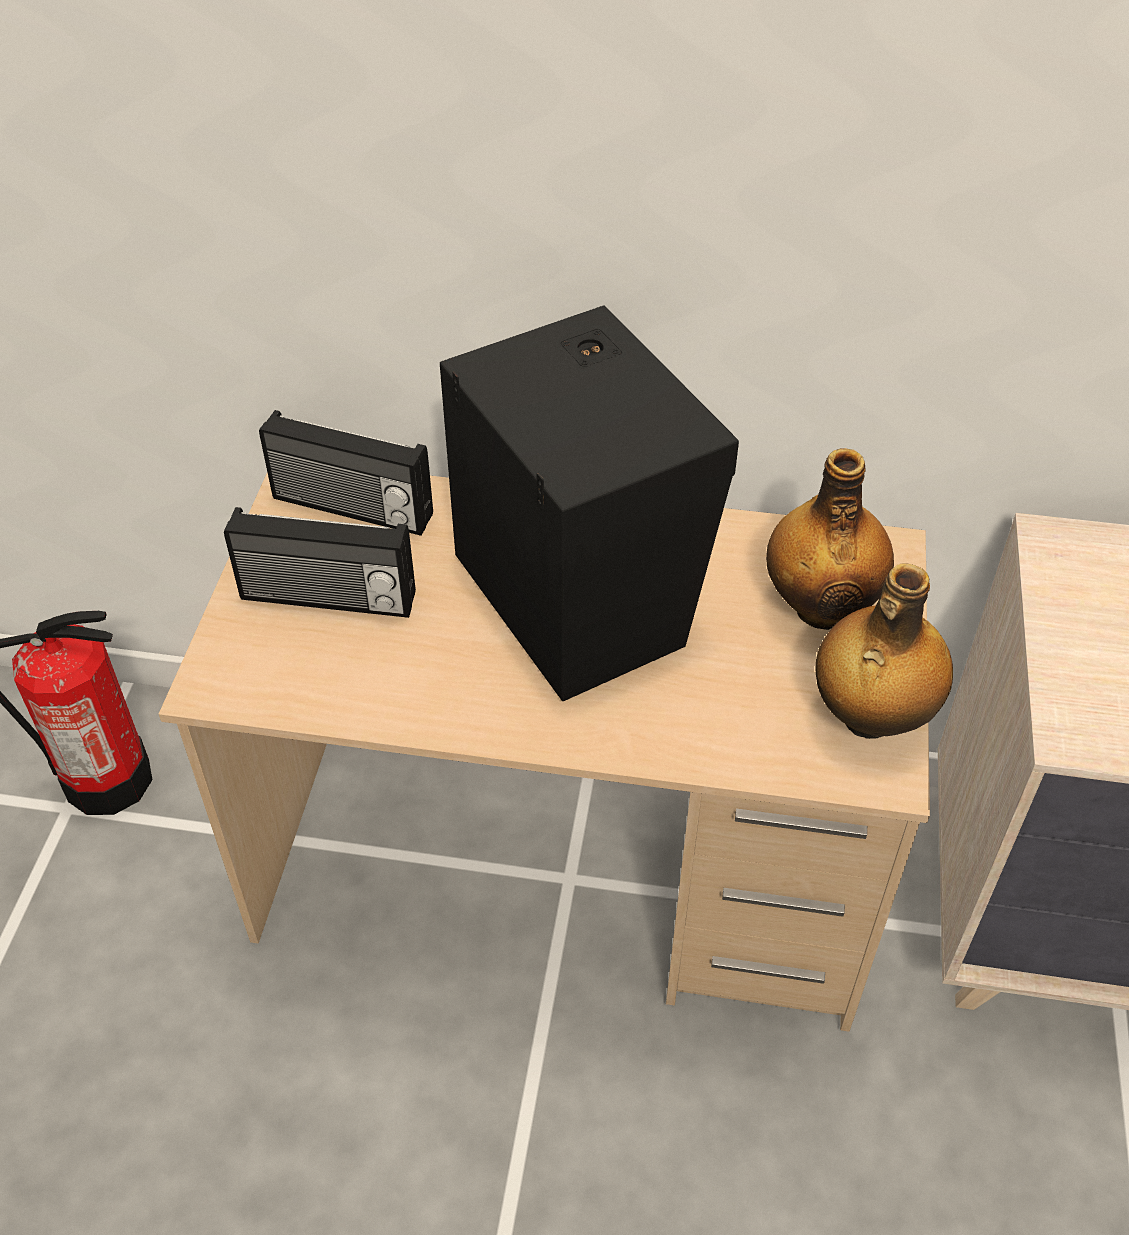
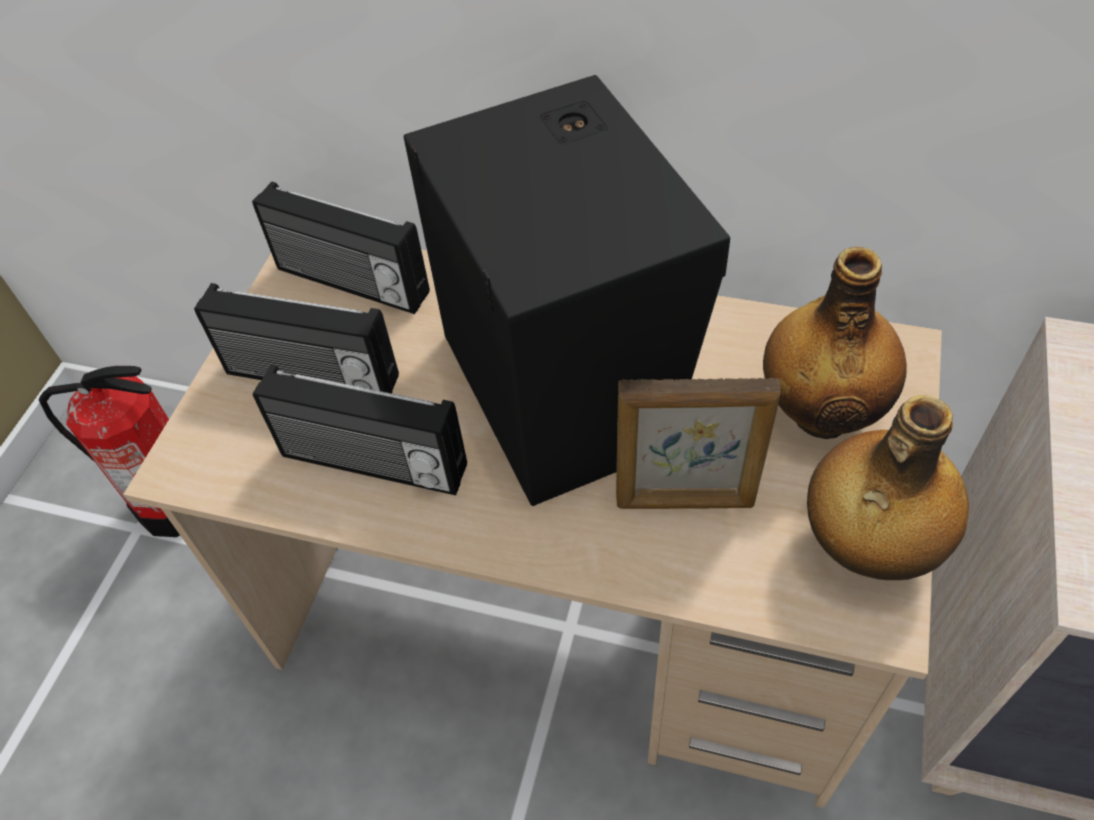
camera: 10 degrees right, 5 degrees up
(403, 673) = (372, 464): none -> radio
(704, 689) = (685, 501): none -> picture frame

